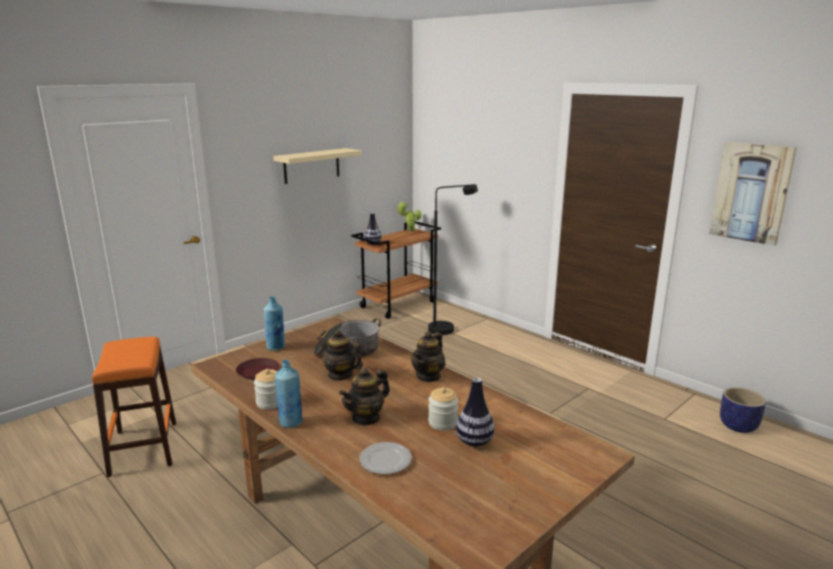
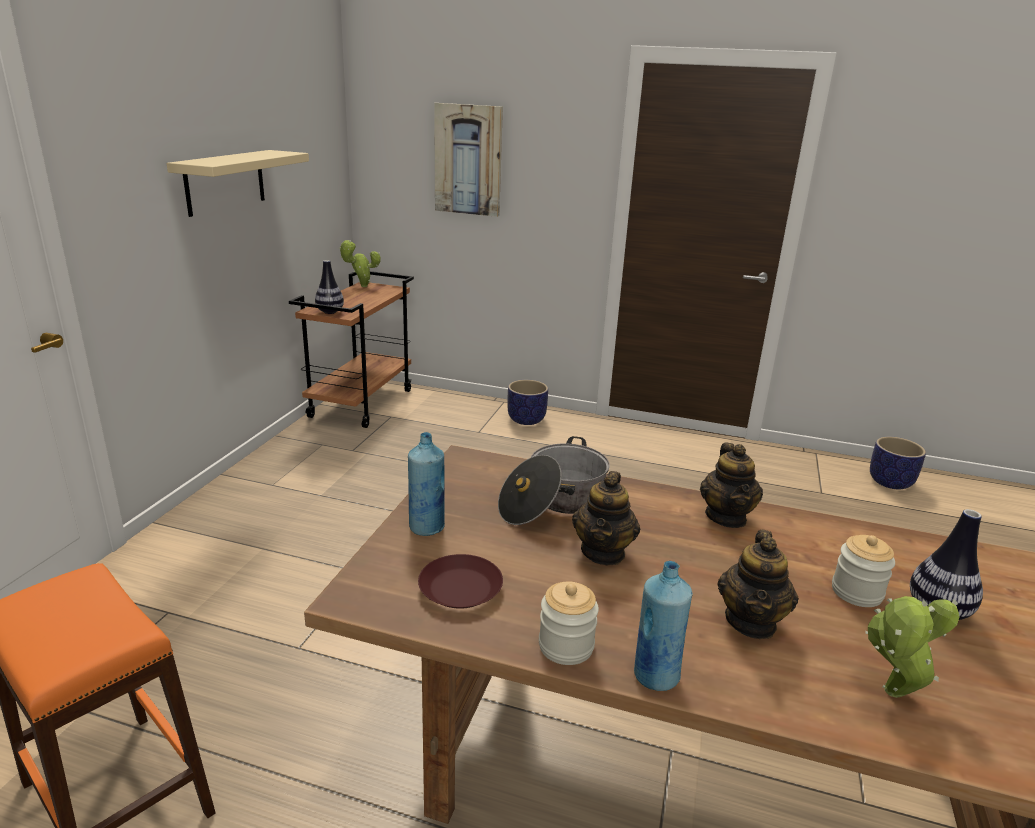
camera: 30 degrees left, 5 degrees up
(340, 375) = (603, 552): teapot -> teapot turned 75 degrees counterclockwise
(385, 461) = (890, 695): plate -> potted plant
(447, 328) = (465, 426): black floor lamp -> none
(491, 331) = (526, 419): none -> planter
(751, 192) = (899, 196): picture -> picture (468, 160)

